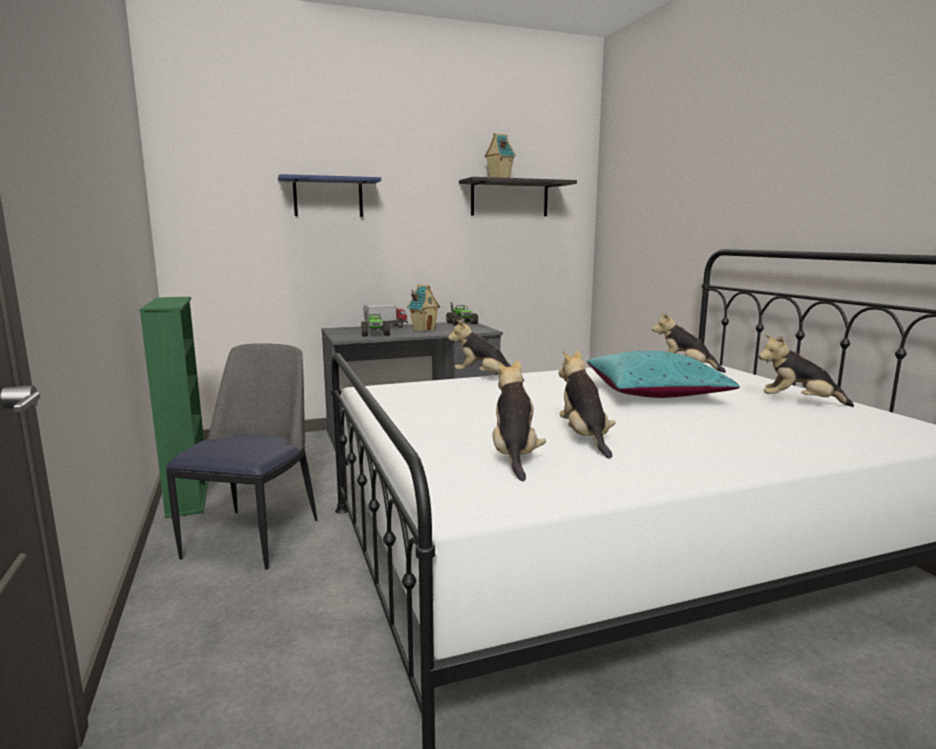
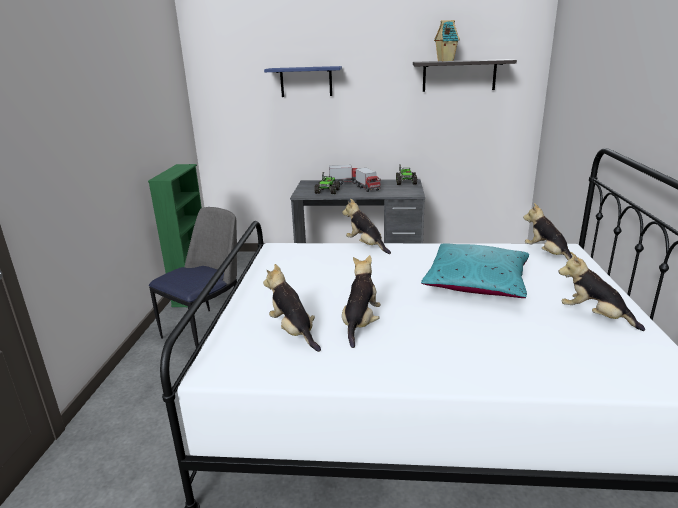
camera: 25 degrees right, 10 degrees up
(423, 330) = (368, 188): toy house -> toy truck
(514, 456) = (293, 332): plush toy -> plush toy turned 60 degrees counterclockwise

